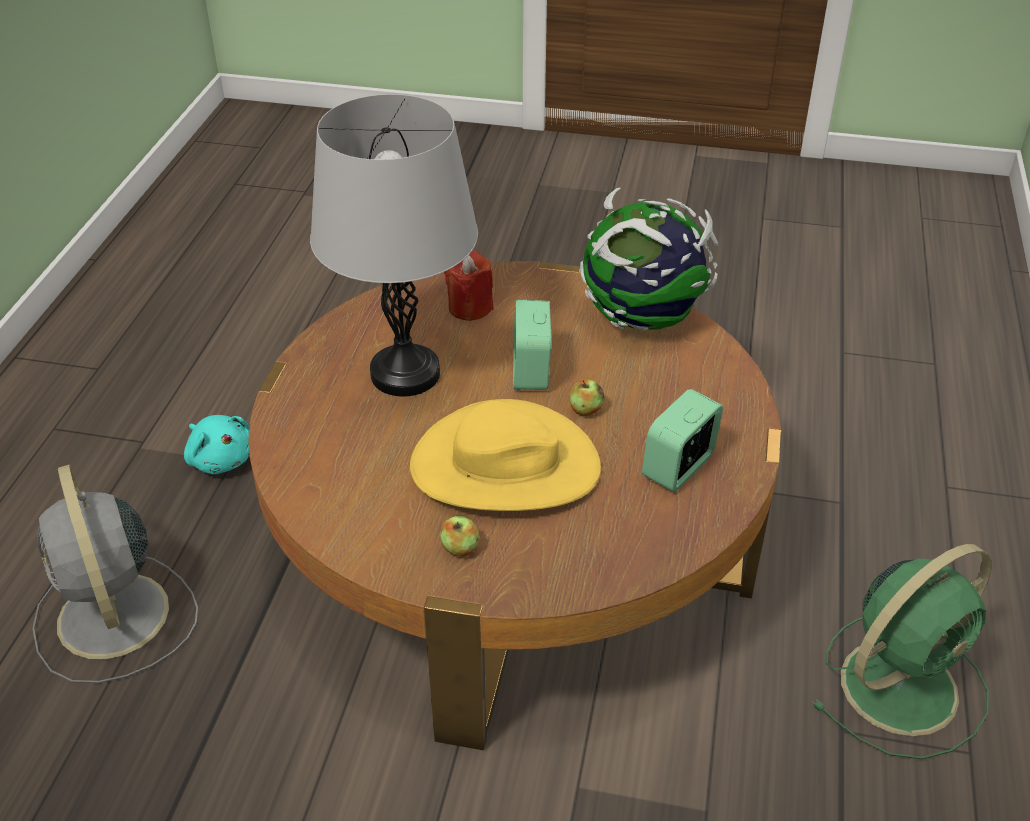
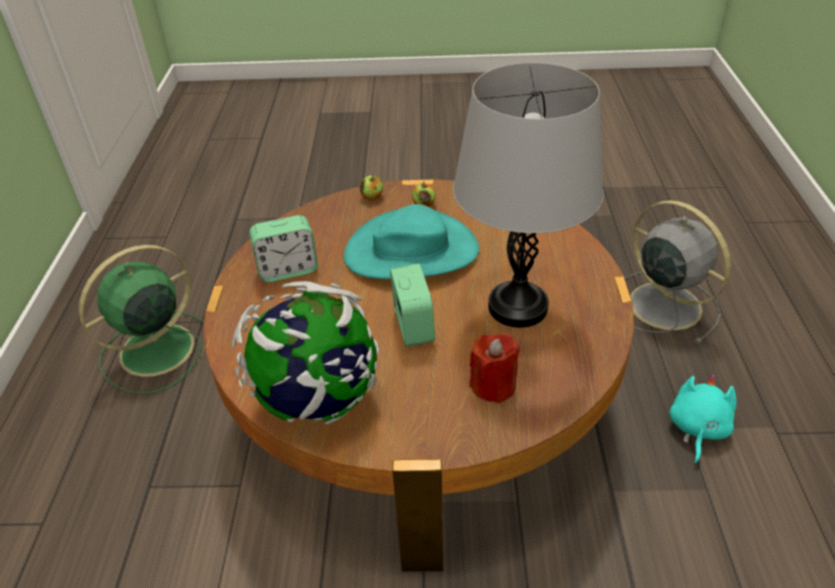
camera: 170 degrees right, 0 degrees up
(220, 458) = (697, 429): turquoise plush toy -> turquoise plush toy turned 75 degrees clockwise
(505, 467) = (411, 251): yellow hat -> turquoise hat
(585, 409) = (361, 301): apple -> apple (372, 197)
(679, 467) = (288, 270): alarm clock -> alarm clock turned 45 degrees clockwise

